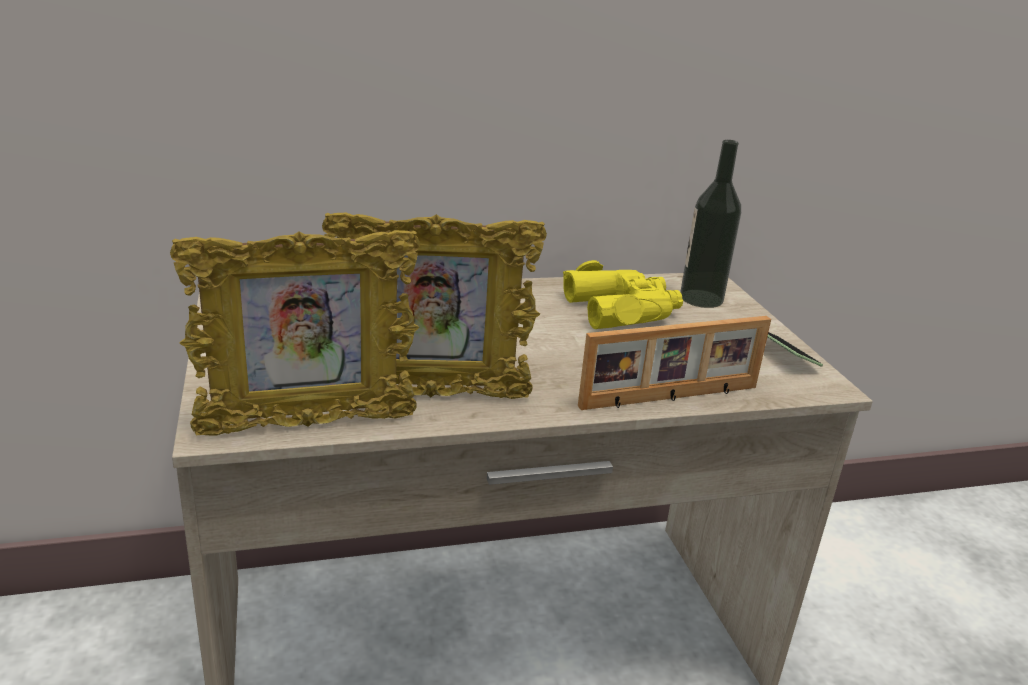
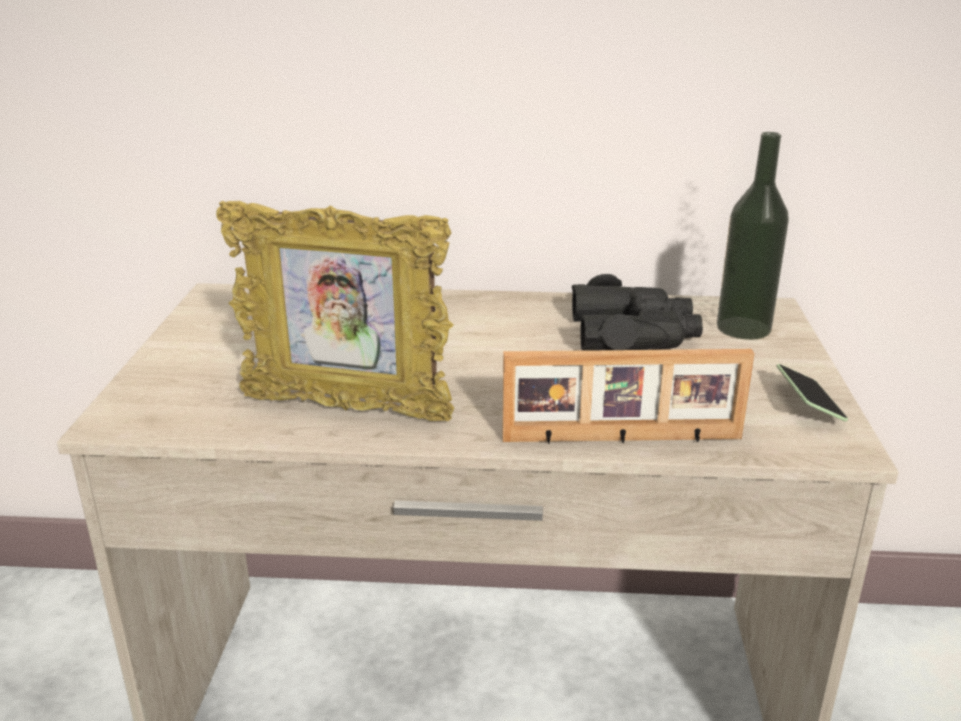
camera: 20 degrees right, 0 degrees up
(307, 425) = (201, 425): picture frame -> none
(622, 310) = (633, 334): yellow binoculars -> black binoculars

